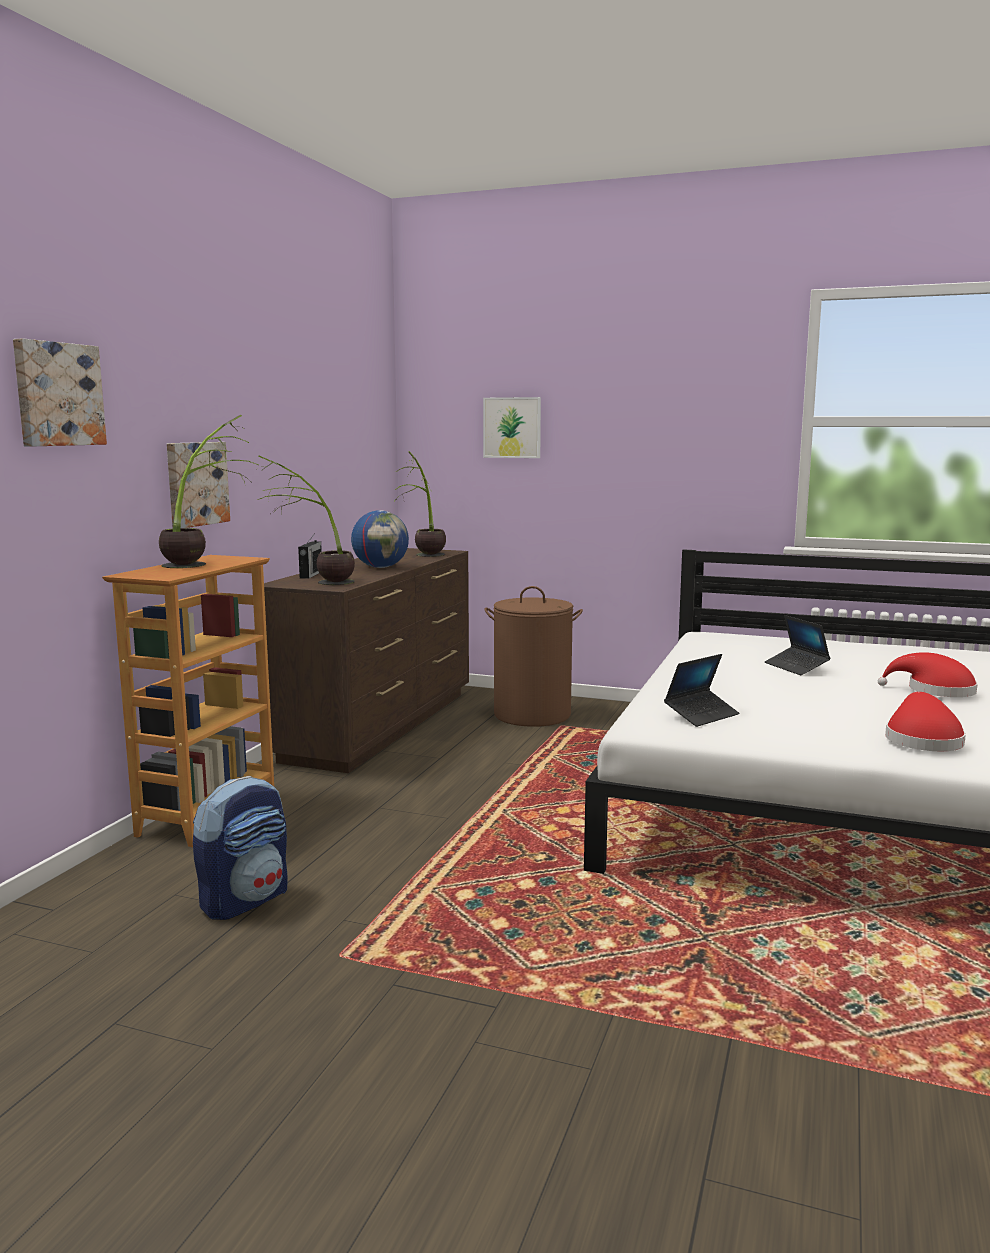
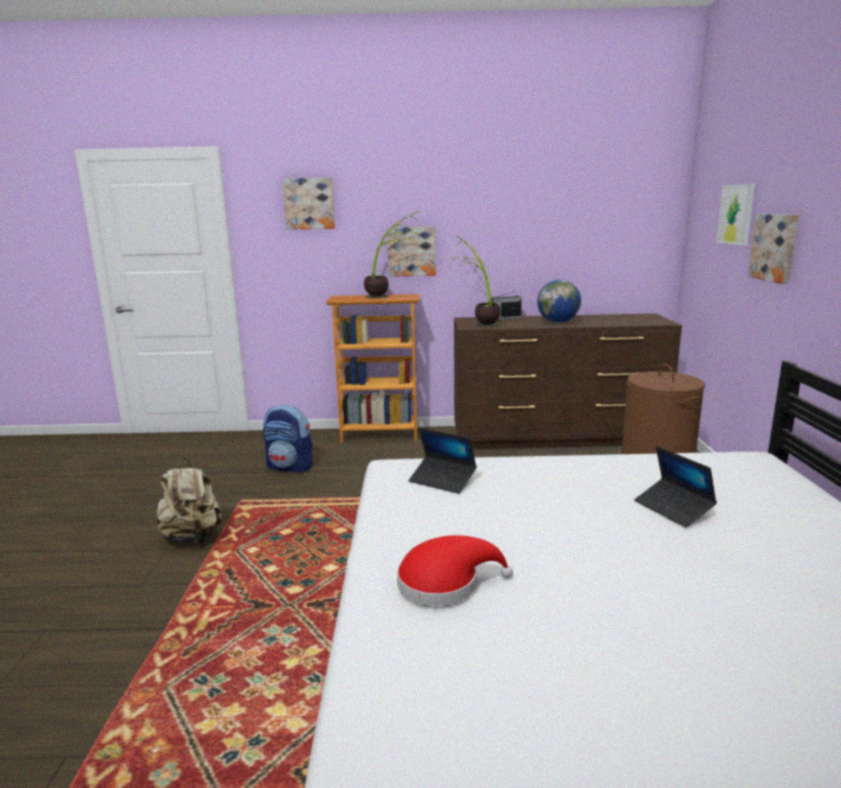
camera: 70 degrees right, 5 degrees up
(423, 557) = (623, 322): potted plant -> none
(453, 1012) = (192, 538): none -> beige backpack
(590, 457) = (775, 247): none -> picture
(796, 667) = (673, 509): laptop -> laptop turned 75 degrees counterclockwise
(935, 690) = (669, 595): red hat -> none

